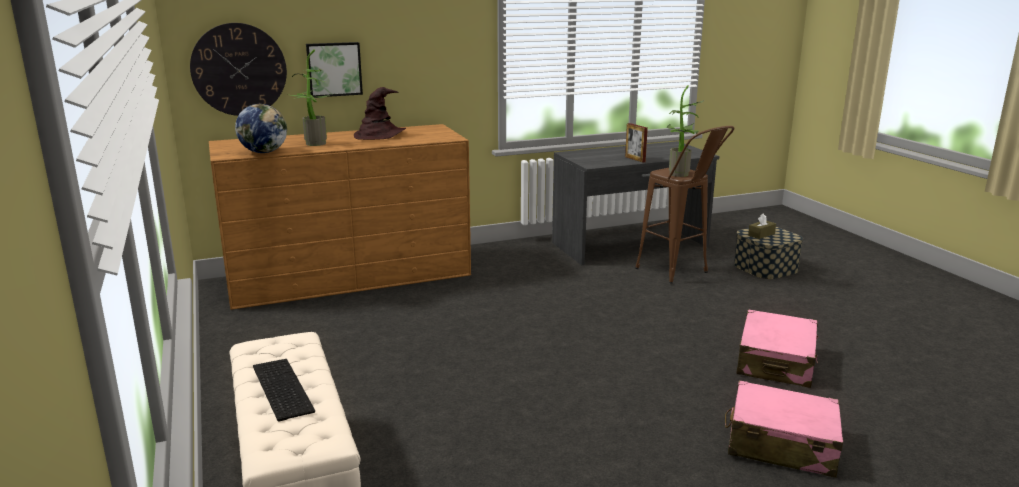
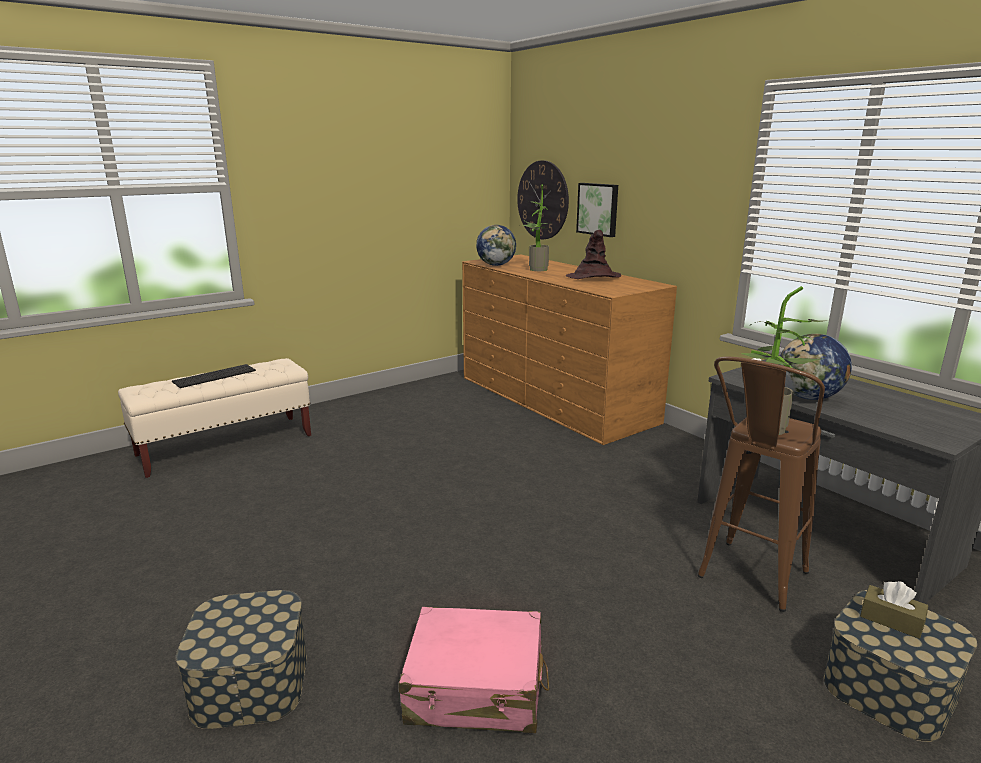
camera: 75 degrees right, 0 degrees up
(635, 159) = (808, 397): picture frame -> globe
(781, 444) = (250, 683): pink suitcase -> storage box

